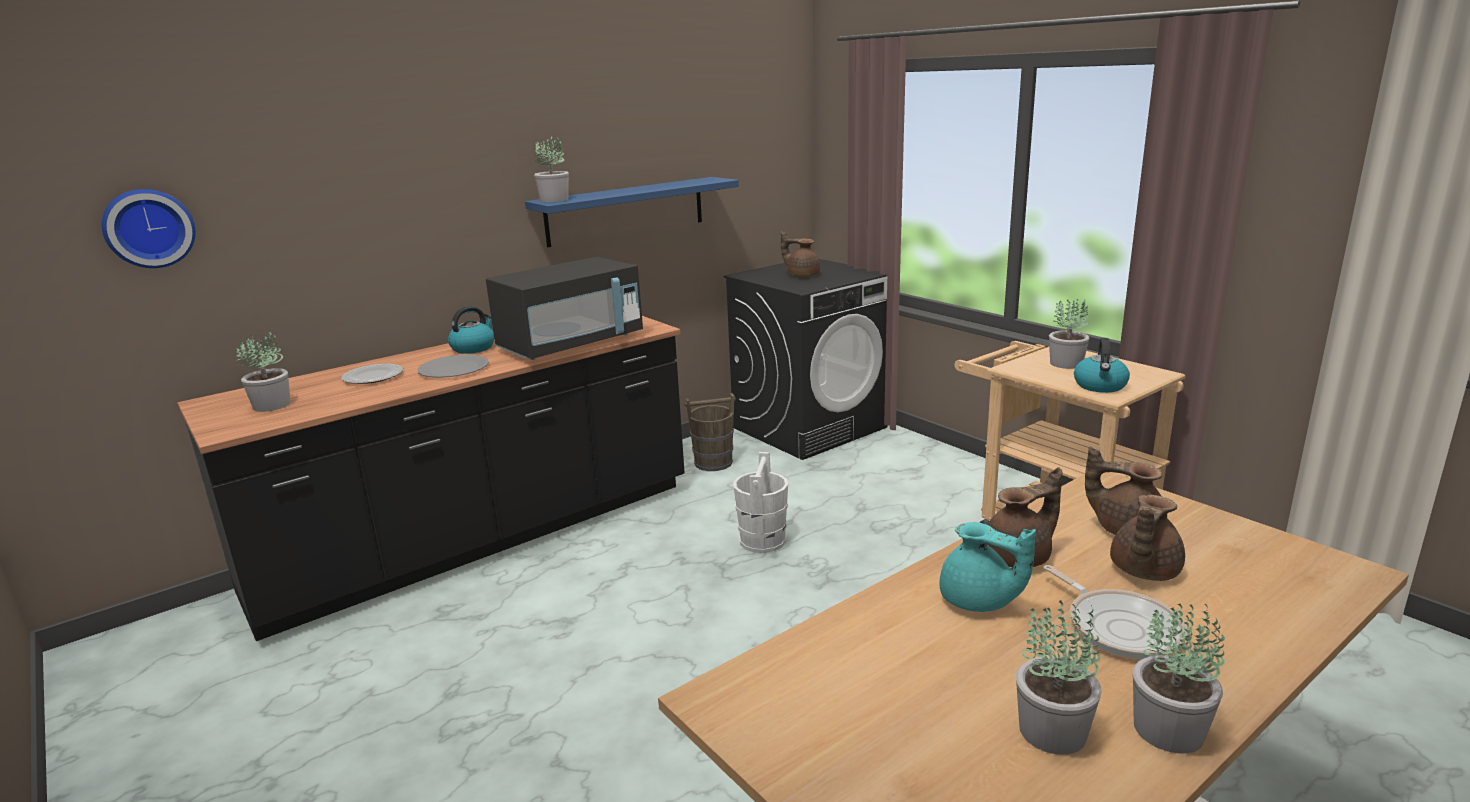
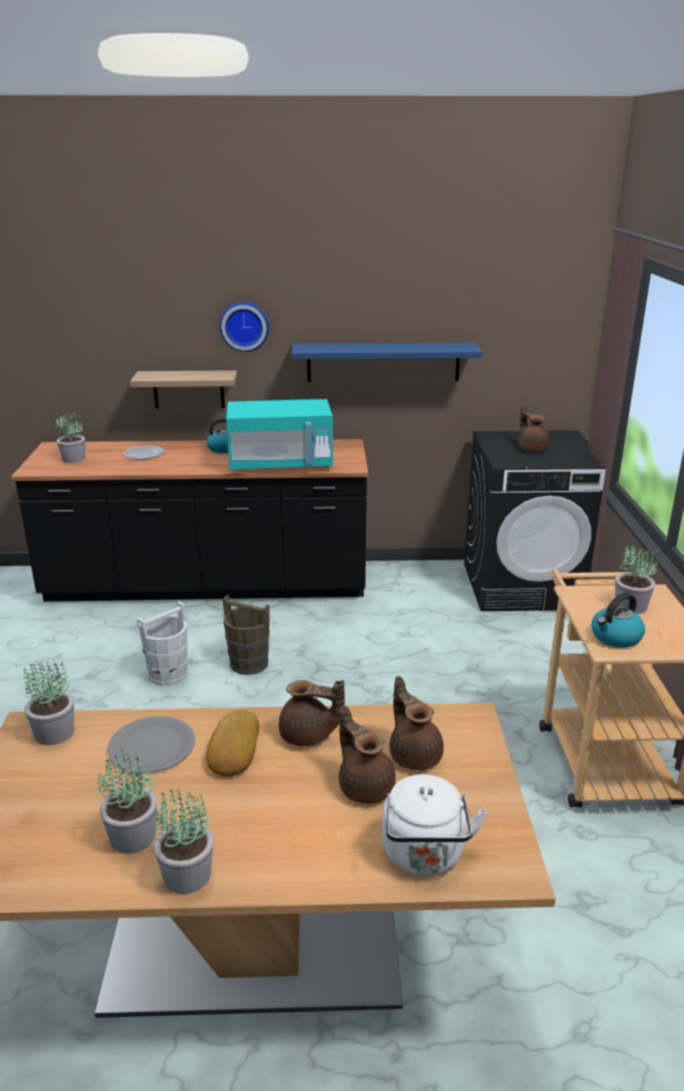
camera: 35 degrees right, 5 degrees up
(149, 228) = (37, 332): wall clock -> wall clock (244, 326)
(398, 281) = (188, 389): none -> shelf
(453, 369) = (189, 462): grey plate -> grey plate (152, 746)
(555, 200) = (309, 347): potted plant -> potted plant (55, 733)
(571, 344) = (281, 464): black microwave -> turquoise microwave
(713, 463) = (412, 588): brown bucket -> brown bucket (249, 663)
(762, 540) = (368, 662): white bucket -> white bucket (168, 673)
(978, 602) = (232, 749): turquoise teapot -> bread
(1119, 626) = (279, 808): frying pan -> none
(1142, 571) = (365, 786): brown teapot -> brown teapot turned 75 degrees clockwise
(1286, 596) = (424, 856): none -> white kettle

